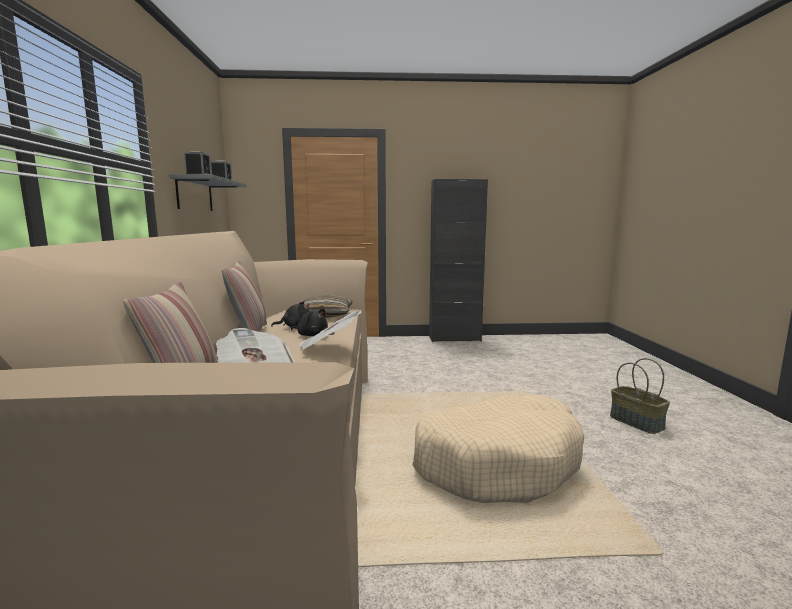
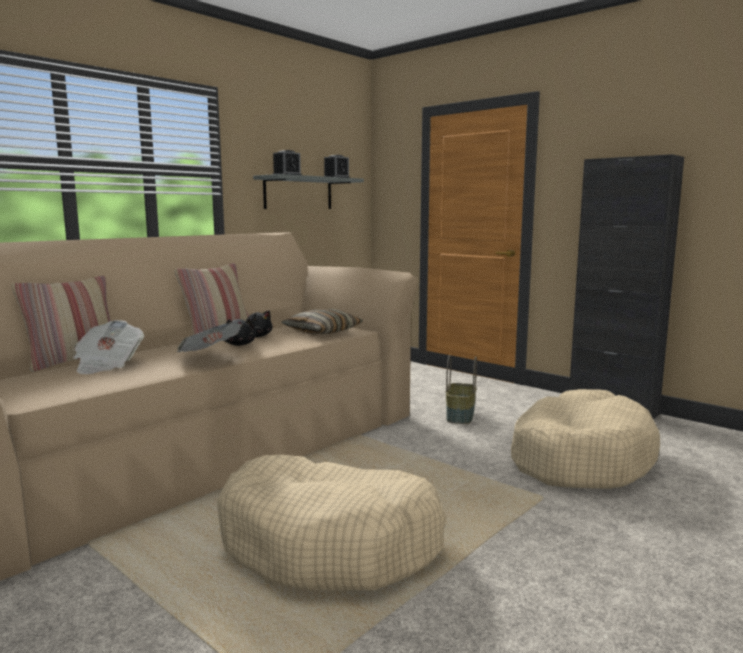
camera: 45 degrees right, 0 degrees up
(493, 367) = (578, 458): none -> beige dog bed
(637, 422) = (622, 602): basket -> basket (461, 416)

